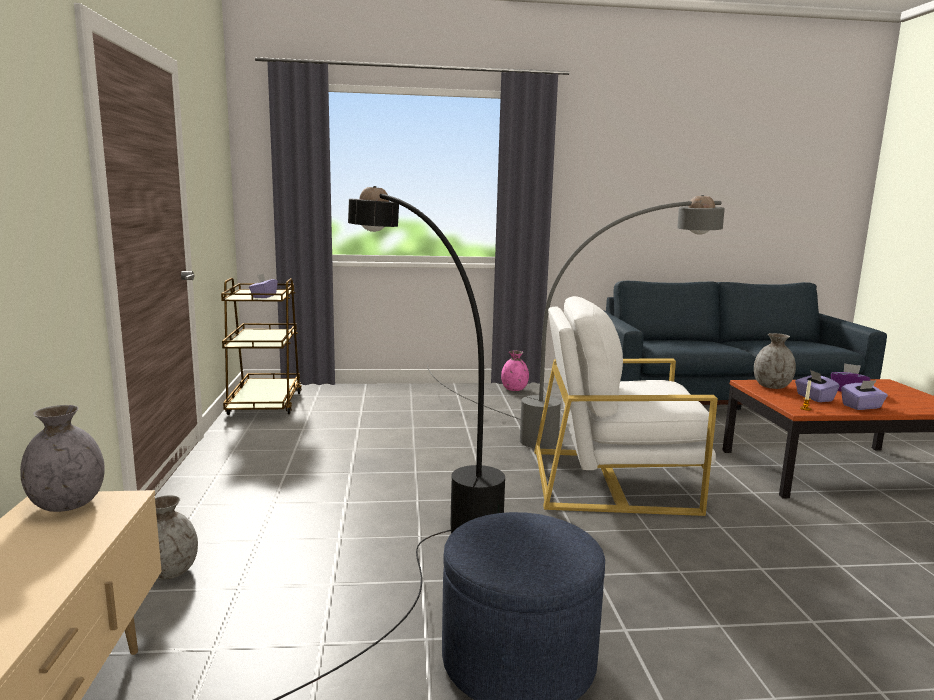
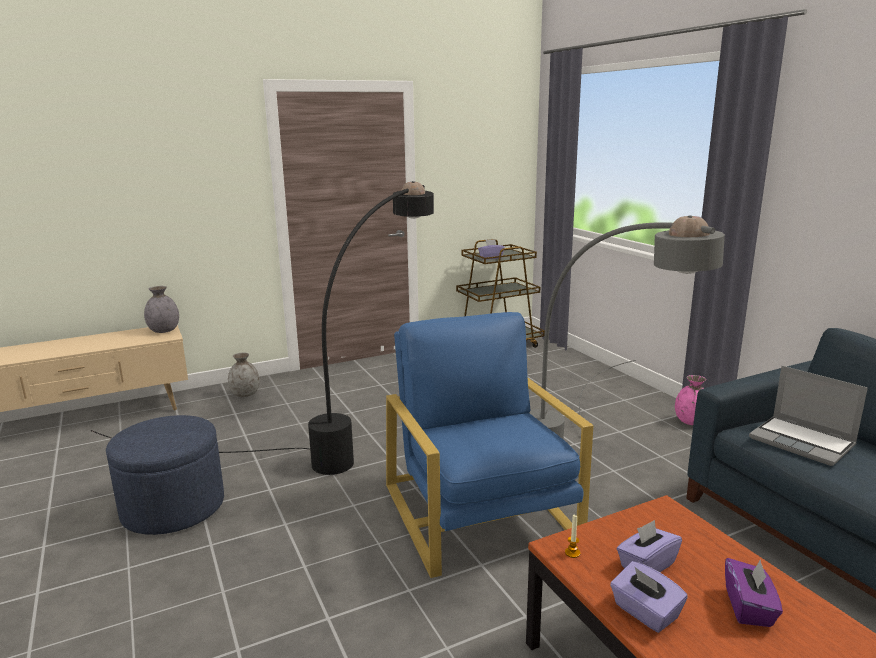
camera: 70 degrees right, 5 degrees up
(613, 480) = (480, 513): white armchair -> blue armchair
(675, 344) = (803, 442): none -> laptop
(771, 386) = (668, 528): grey vase -> none

